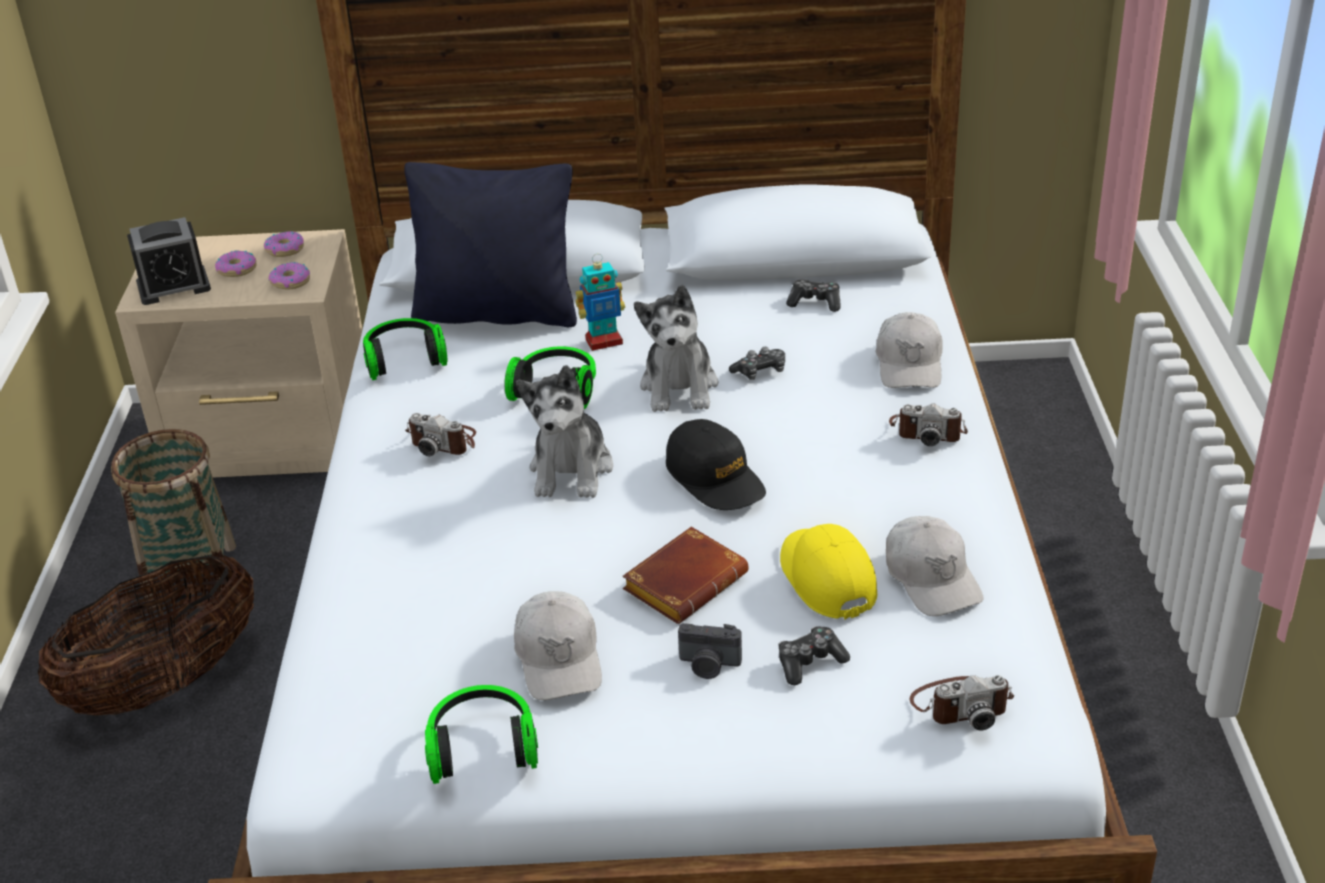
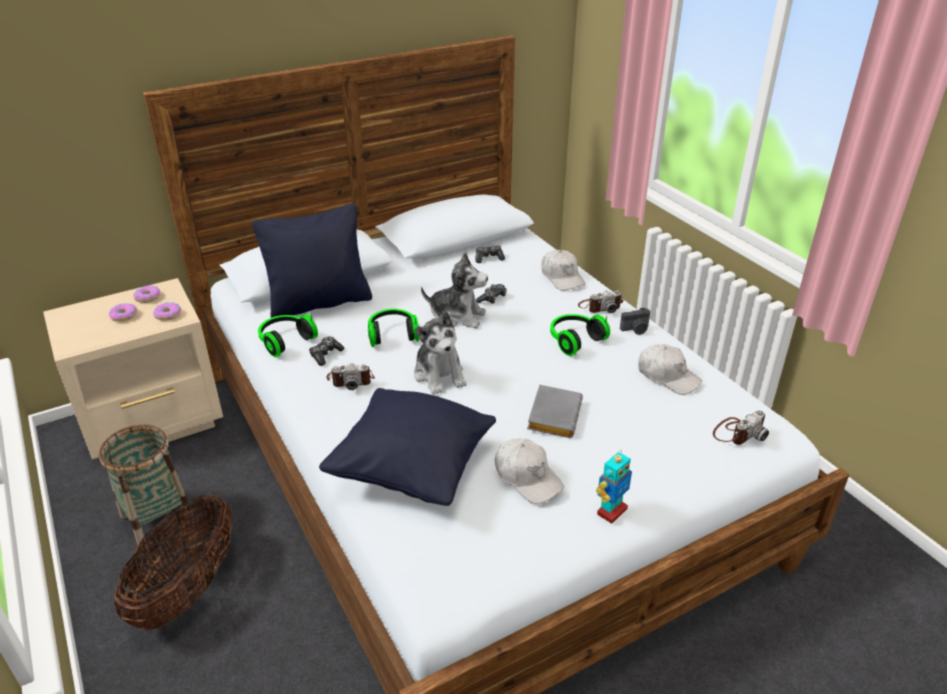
camera: 30 degrees left, 0 degrees up
(174, 287) = (86, 336): alarm clock -> none
(415, 595) = (412, 470): none -> black pillow
(482, 747) = (529, 542): headphones -> headphones (574, 340)
(603, 341) = (394, 303): toy robot -> toy robot (611, 511)
(679, 387) = (457, 316): plush toy -> plush toy turned 45 degrees counterclockwise
(685, 581) = (553, 415): brown book -> grey book
(709, 665) = (605, 454): camera -> camera (635, 329)
(715, 478) = (520, 357): black cap -> none
(810, 662) = (652, 436): game controller -> game controller (325, 355)
(826, 578) = (620, 391): yellow cap -> none

